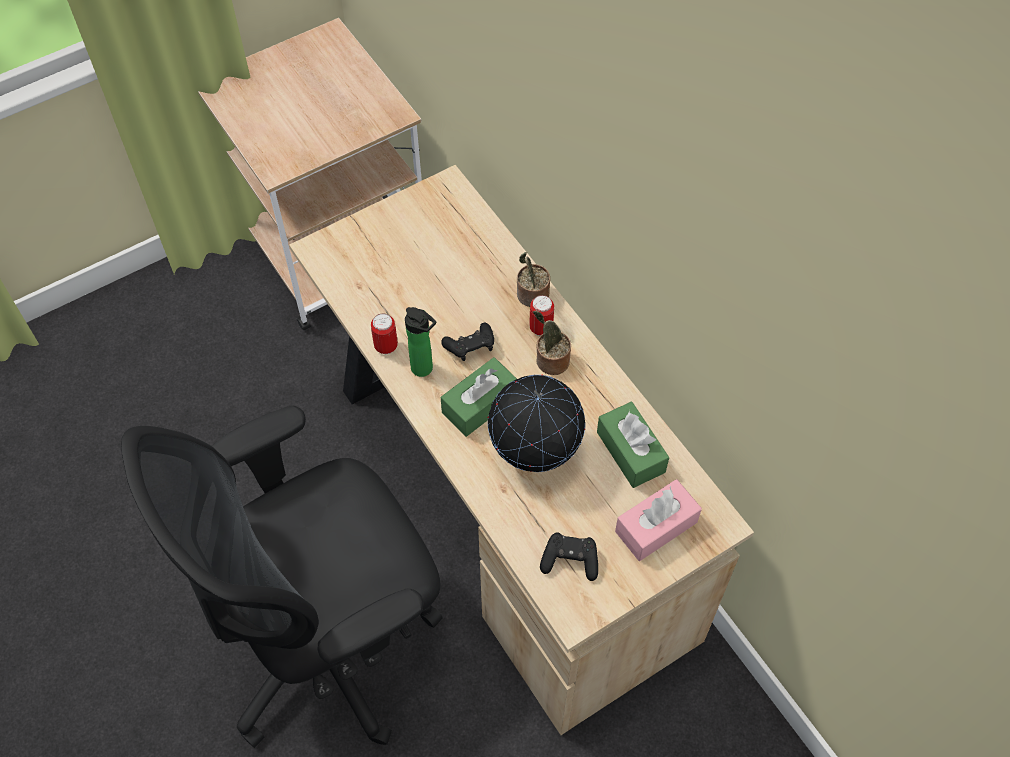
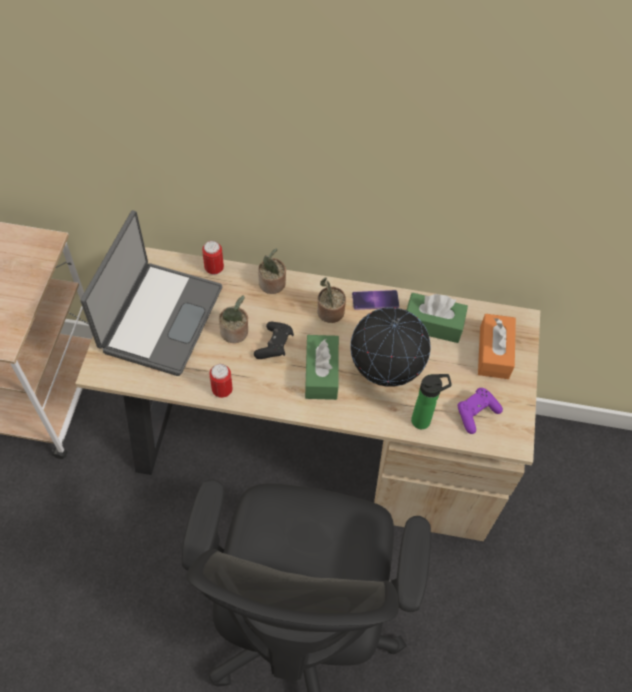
camera: 50 degrees left, 0 degrees up
(408, 247) = (159, 318): none -> laptop
(424, 370) = (263, 383): bottle -> bottle (424, 420)
(452, 310) = (235, 333): none -> potted plant
(541, 328) = (301, 299): can -> can (214, 269)
(570, 560) = (476, 413): black game controller -> purple game controller
(605, 385) = (375, 300): none -> phone
(656, 527) = (494, 352): pink tissue box -> orange tissue box

